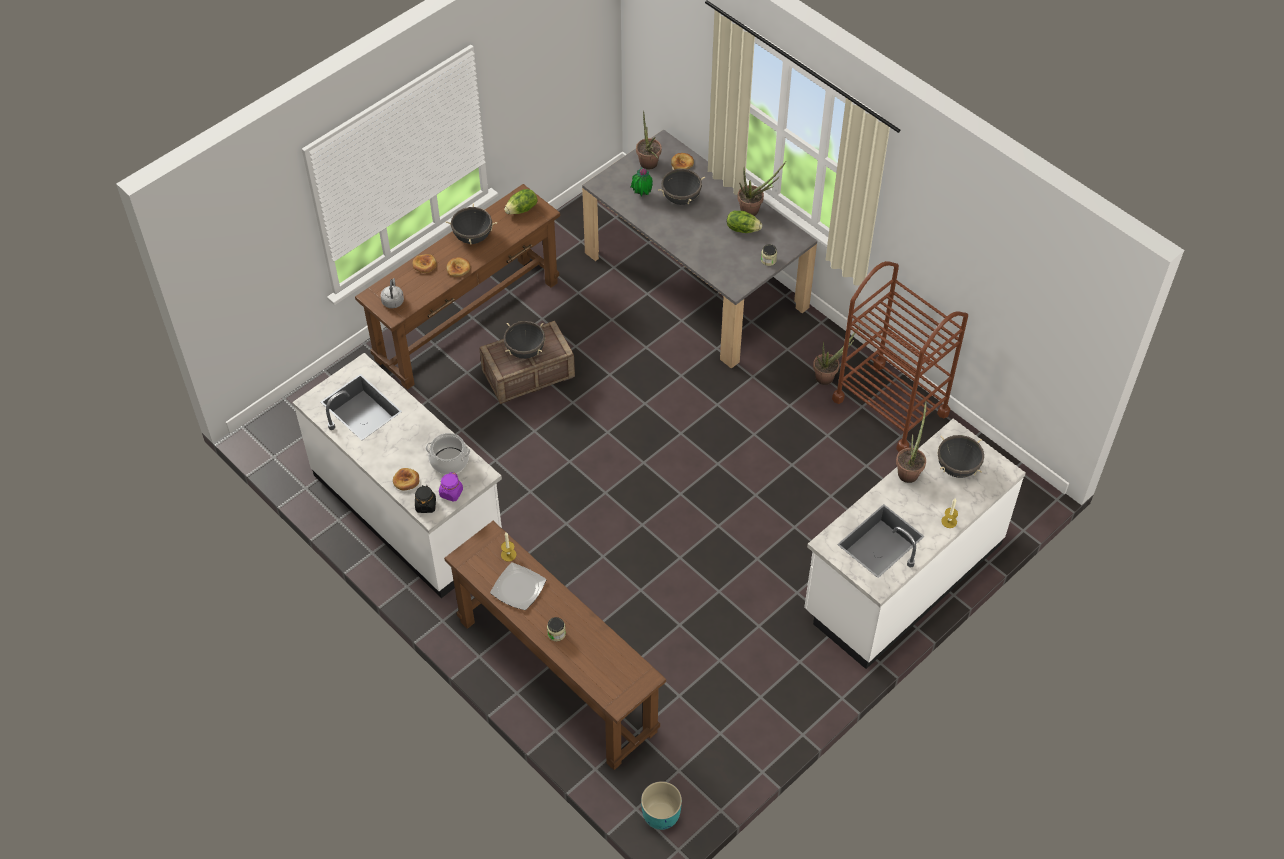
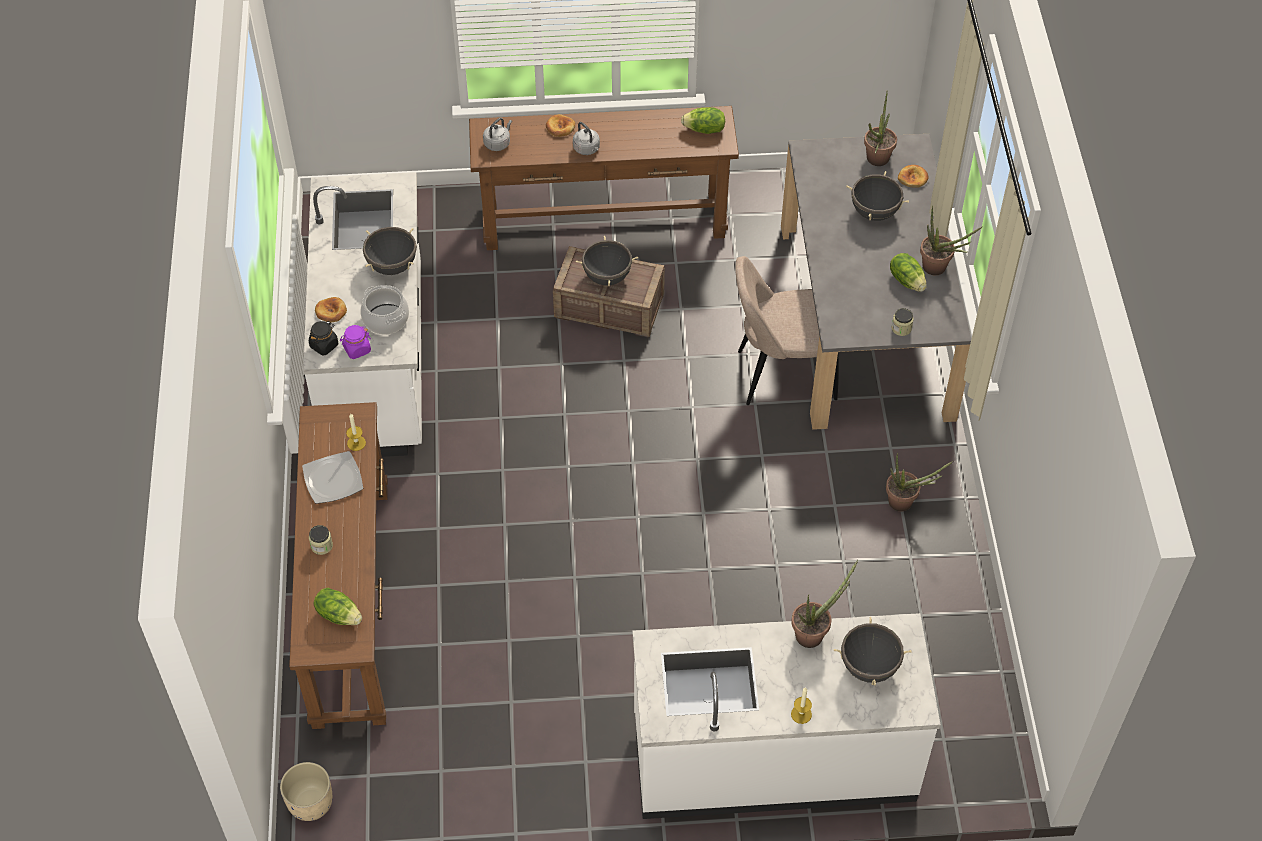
camera: 40 degrees right, 0 degrees up
(458, 268) = (587, 149): bread -> grey kettle
(473, 237) = (630, 128): black cooking pot -> black cooking pot (392, 266)
(614, 667) = (339, 614): none -> lettuce
(641, 195) = (837, 185): potted plant -> none
(660, 815) = (310, 803): turquoise planter -> beige planter
(679, 347) = (781, 375): none -> beige chair
(890, 406) = (941, 577): brown cart -> none

